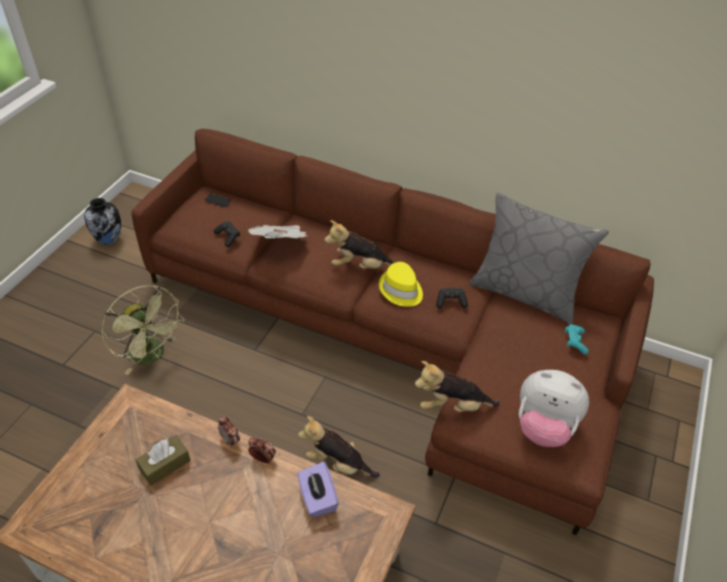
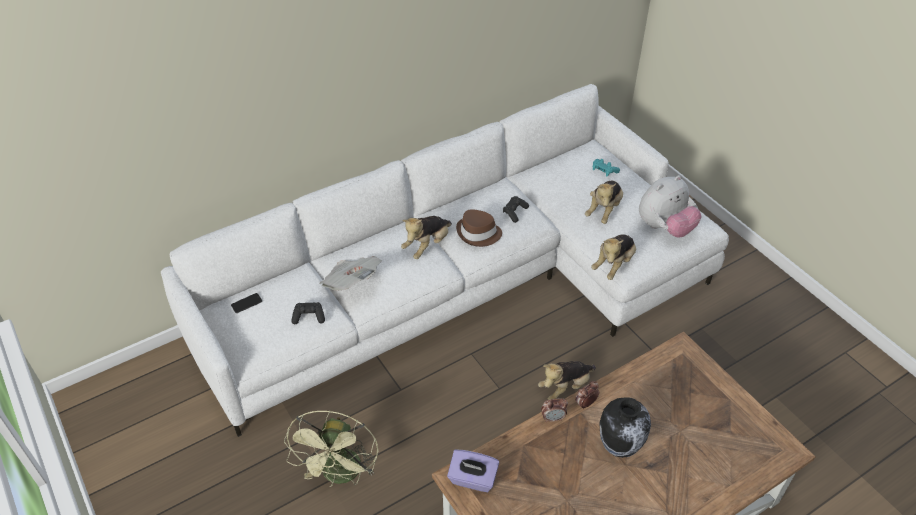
camera: 55 degrees left, 0 degrees up
(109, 240) = (132, 452): vase -> vase (619, 447)
(152, 355) = (341, 475): green fan -> green fan turned 105 degrees clockwise
(165, 465) = (549, 475): brown tissue box -> none
(317, 498) = (644, 385): purple tissue box -> purple tissue box (472, 479)
(396, 338) = (466, 286): brown sofa -> white sofa
(400, 290) = (478, 234): yellow hat -> brown hat
(519, 366) = (604, 210): none -> plush toy
(525, 293) = (535, 169): grey pillow -> none

